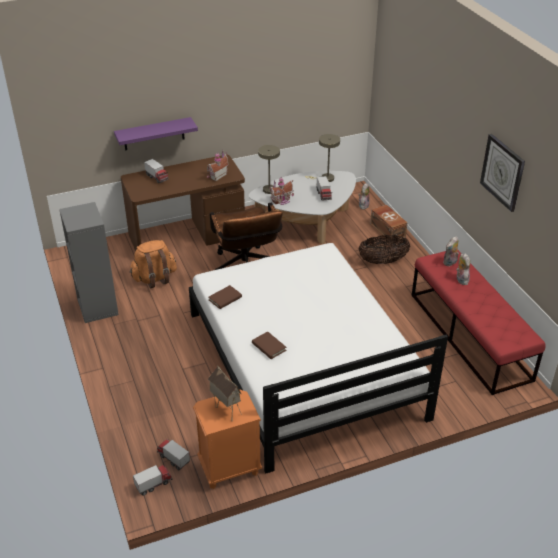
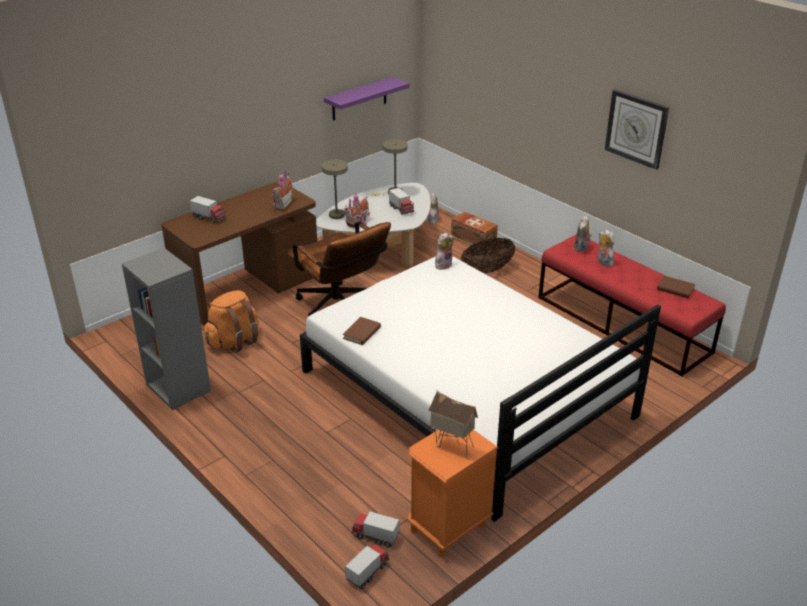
camera: 20 degrees left, 5 degrees down
(154, 134) = (195, 164): purple shelf -> purple shelf (359, 99)
(269, 347) = (446, 371): brown book -> brown book (675, 289)
(323, 253) = (443, 265): none -> plush toy

